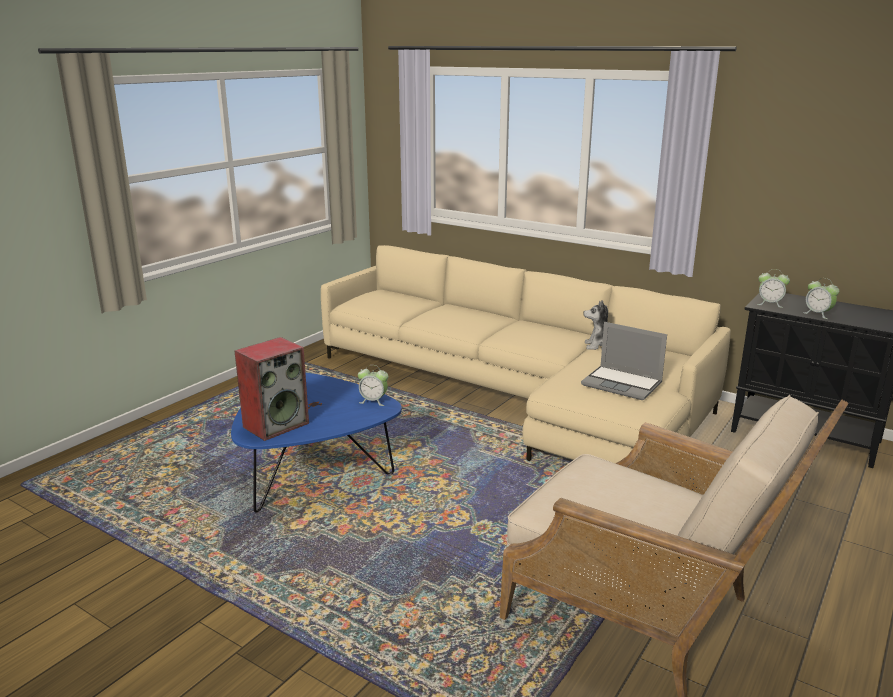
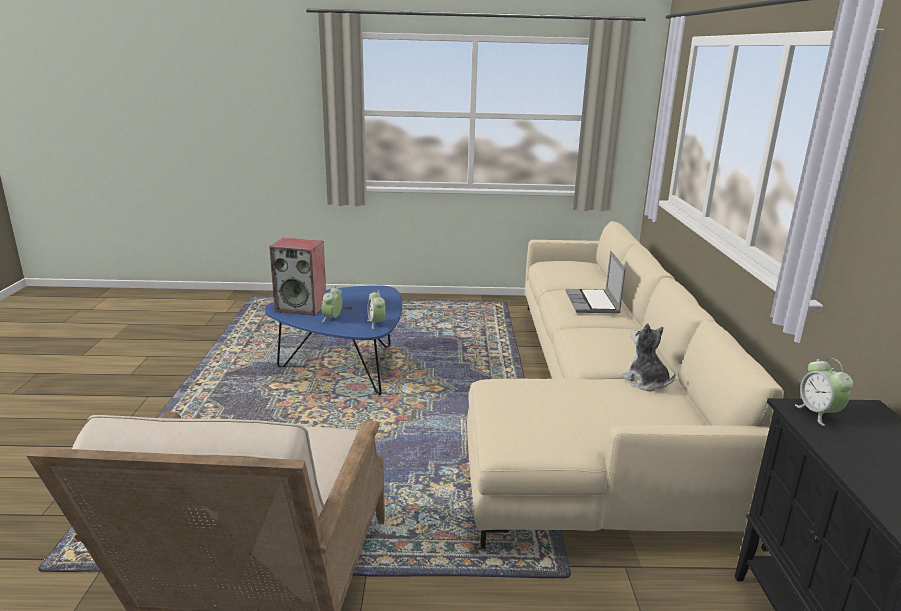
camera: 55 degrees right, 0 degrees up
(623, 384) = (551, 413): laptop -> laptop (593, 303)
(818, 314) = (851, 459): alarm clock -> alarm clock (332, 318)

